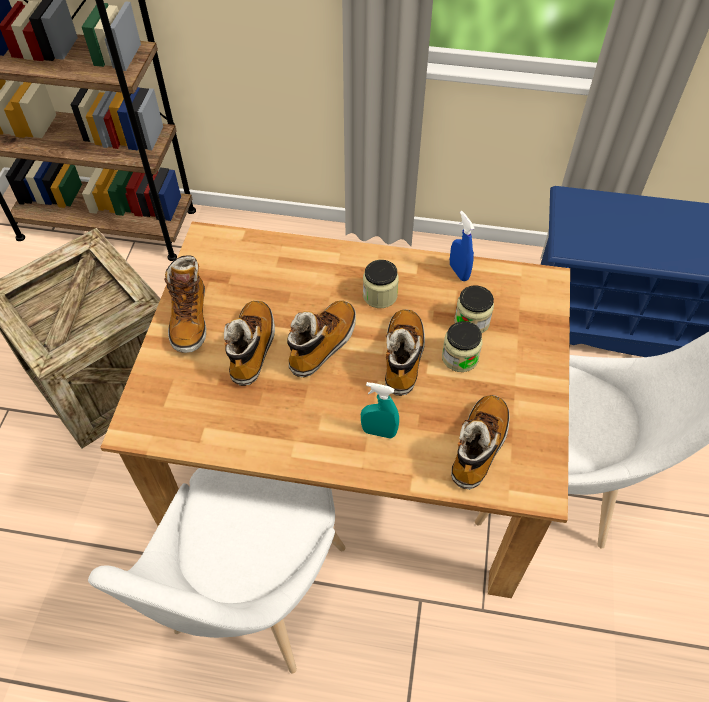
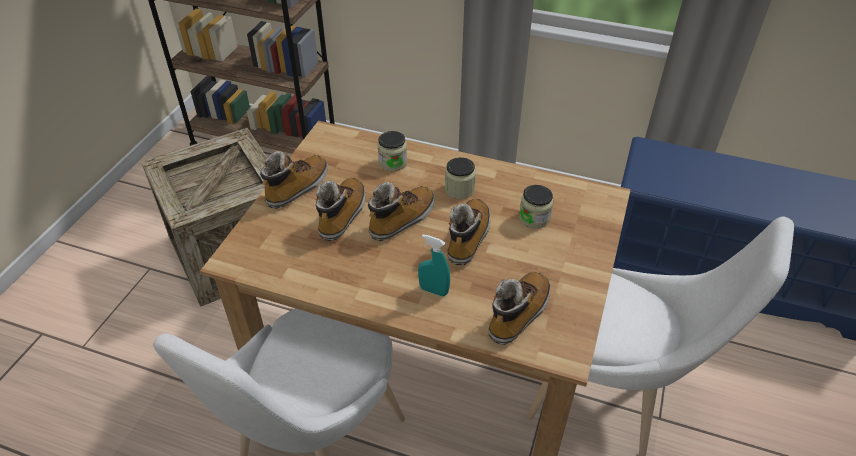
camera: 10 degrees right, 10 degrees down
(190, 319) = (297, 188): boot -> boot turned 150 degrees counterclockwise
(459, 272) = (531, 180): blue spray bottle -> none
(460, 357) = (517, 244): jar -> jar (392, 162)

